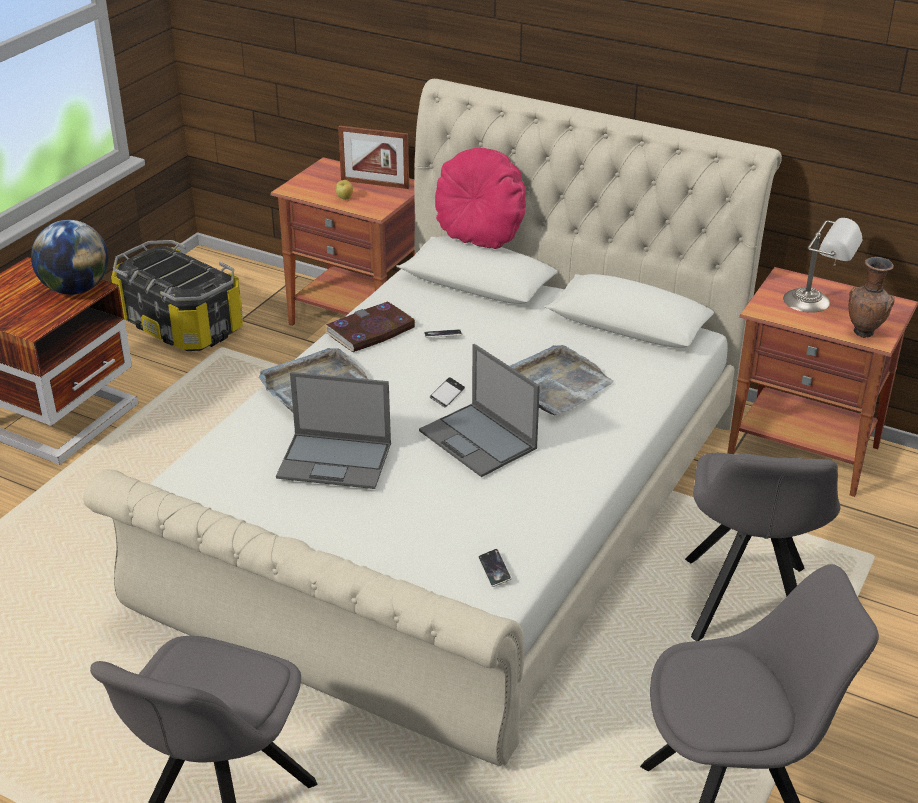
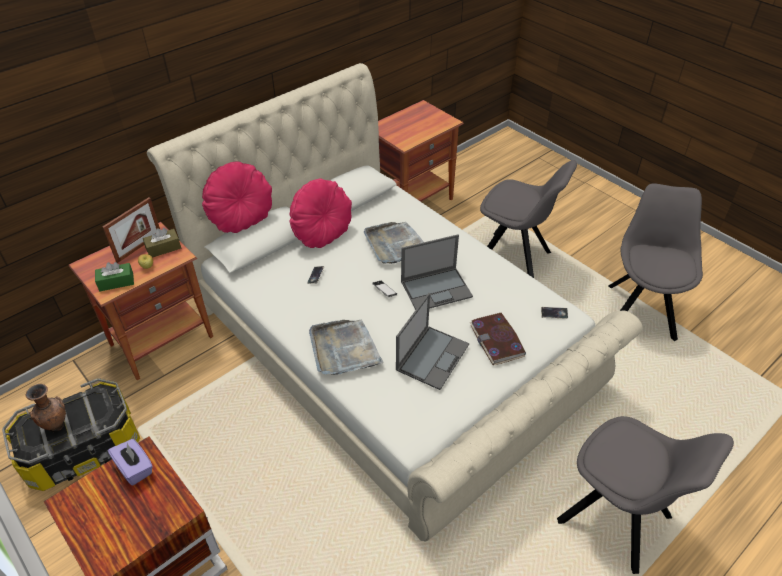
camera: 70 degrees left, 10 degrees up
(75, 289) = (135, 468): globe -> purple tissue box
(309, 189) = (116, 282): none -> green tissue box
(370, 331) = (289, 308): book -> book (497, 340)
(382, 198) = (163, 248): none -> brown tissue box
(528, 322) = (323, 236): none -> pink pillow
(816, 302) = (407, 126): white table lamp -> none
(864, 332) = (442, 122): brown vase -> brown vase (57, 425)

